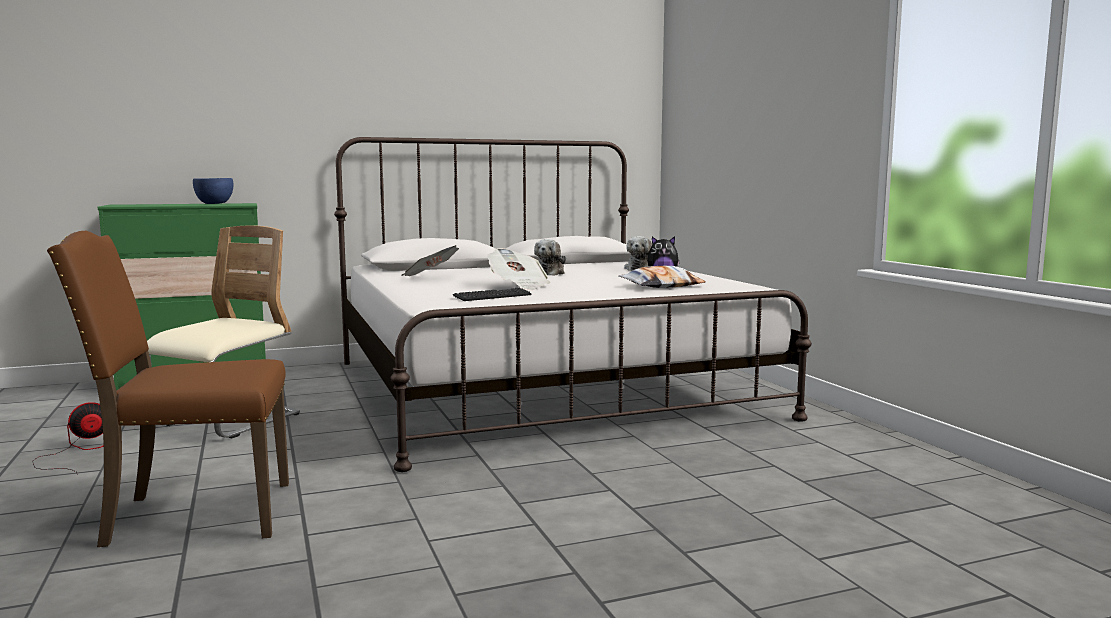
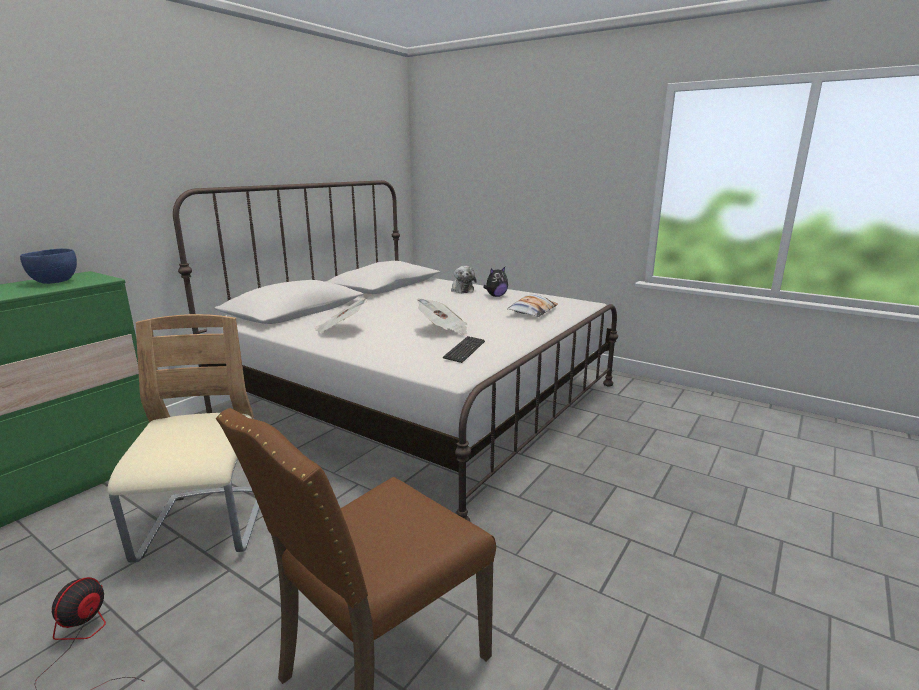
camera: 35 degrees left, 10 degrees up
(550, 273) = (417, 306): plush toy -> none

